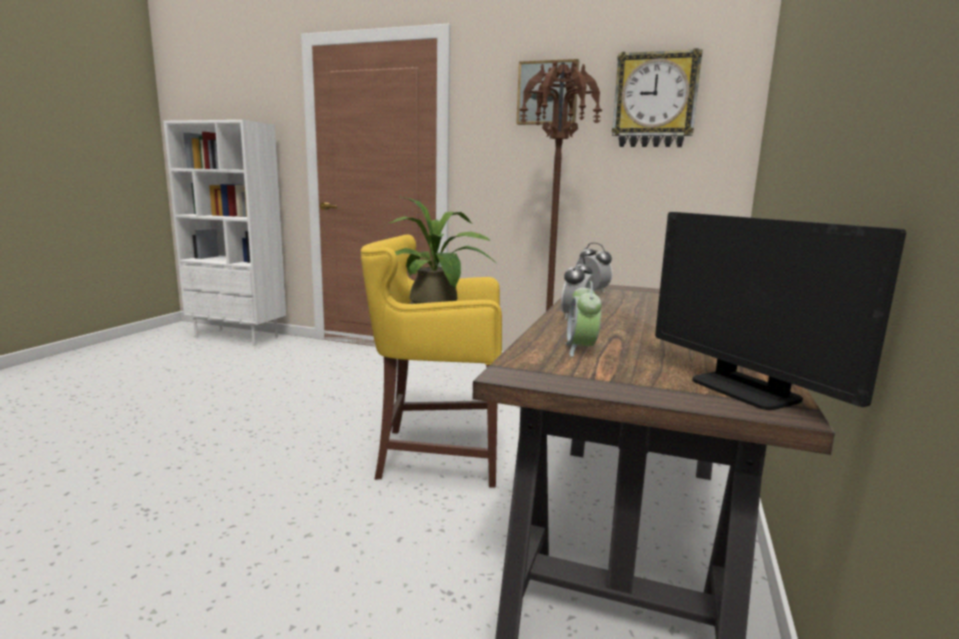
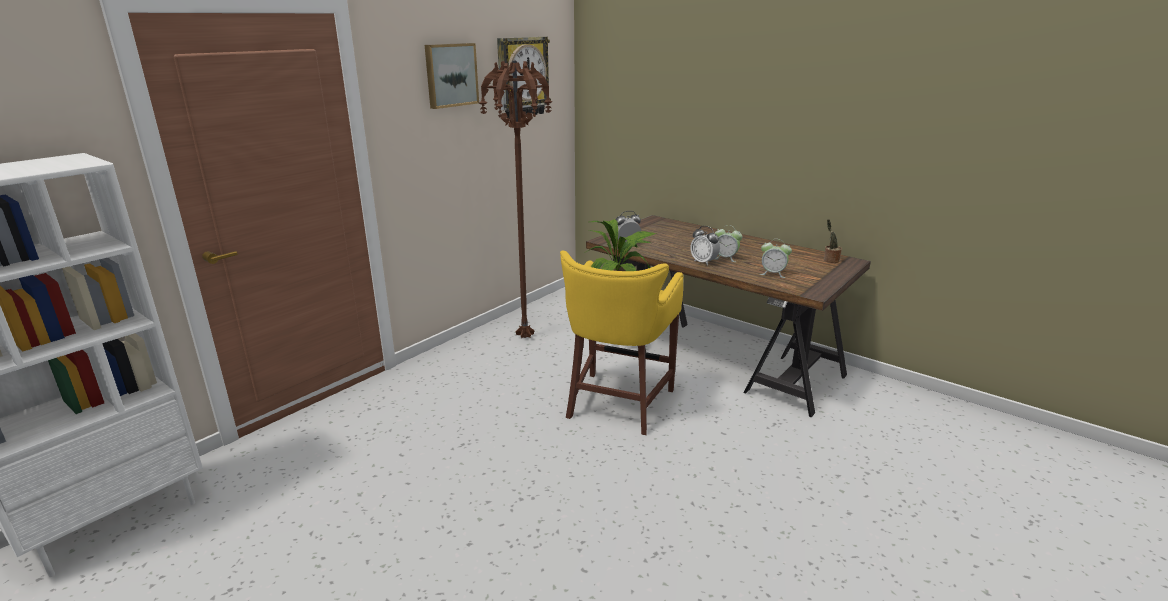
camera: 70 degrees left, 10 degrees up
(614, 326) = (725, 258): none -> alarm clock
(745, 390) = (830, 260): monitor -> potted plant

